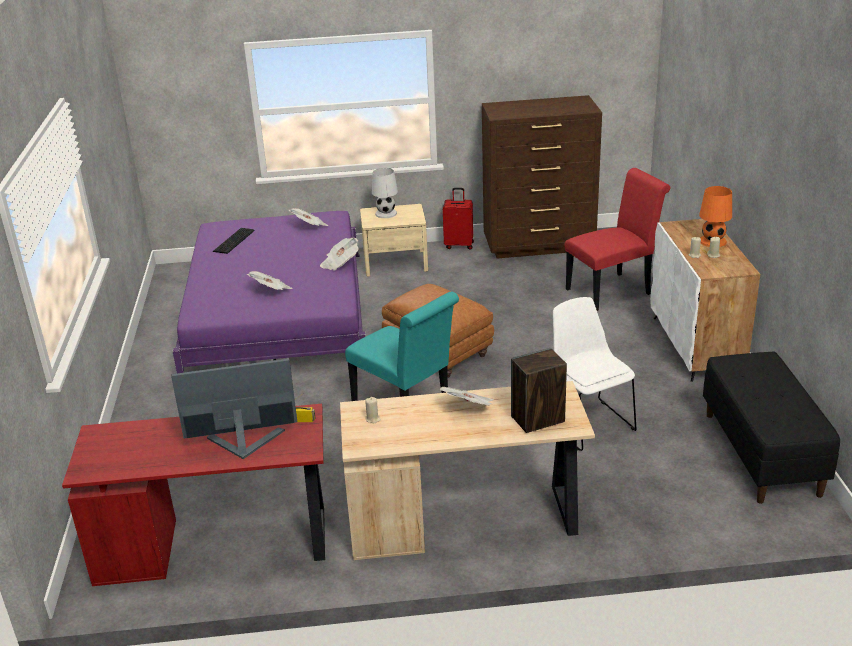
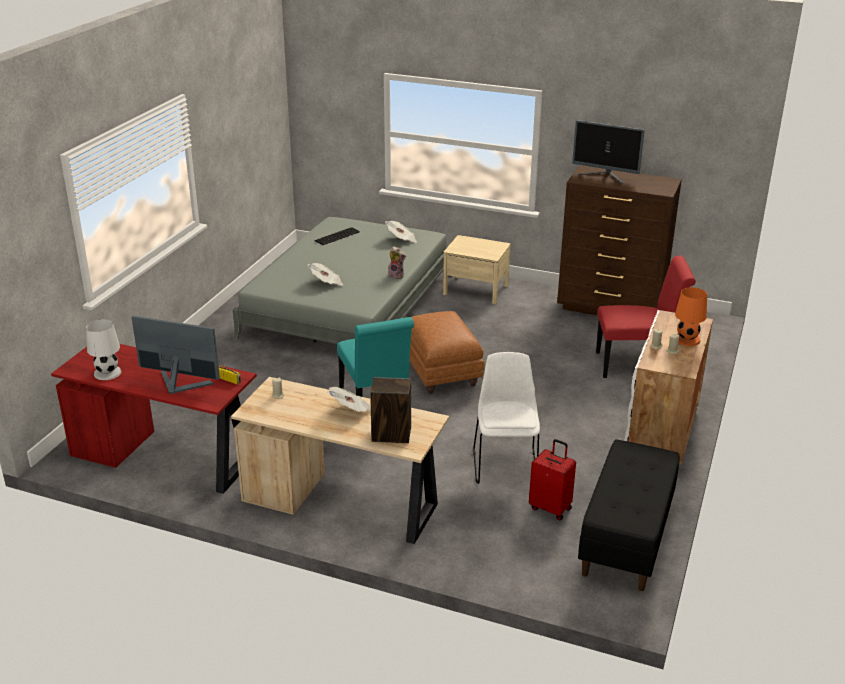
camera: 25 degrees right, 0 degrees up
(277, 314) = (349, 305): purple bed -> grey bed
(340, 264) = (397, 276): newspaper -> plush toy
(386, 213) = (474, 244): white table lamp -> white table lamp (108, 372)
(459, 245) = (542, 289): red suitcase -> red suitcase (551, 508)
(519, 108) = (605, 176): none -> monitor

